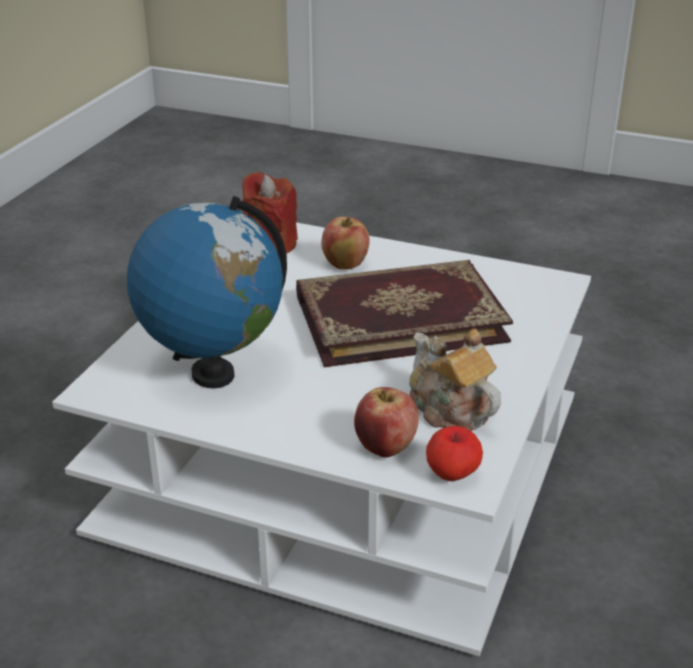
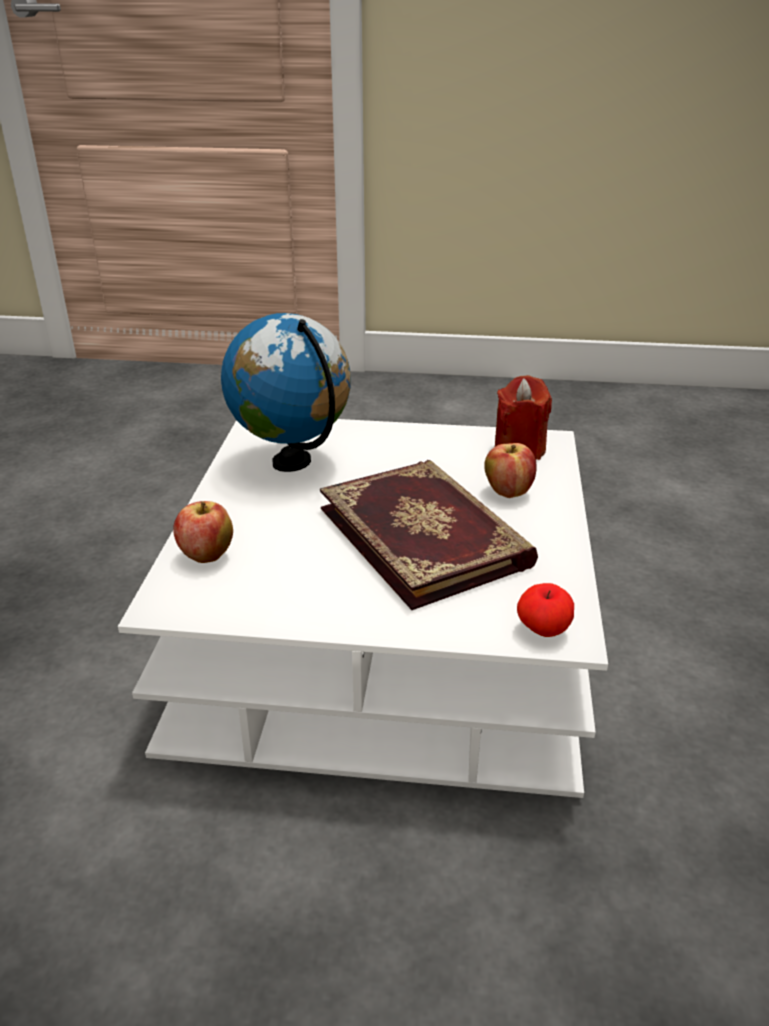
camera: 75 degrees right, 0 degrees up
(449, 409) = (273, 583): teapot -> none
(452, 474) = (172, 596): apple -> apple (543, 630)

